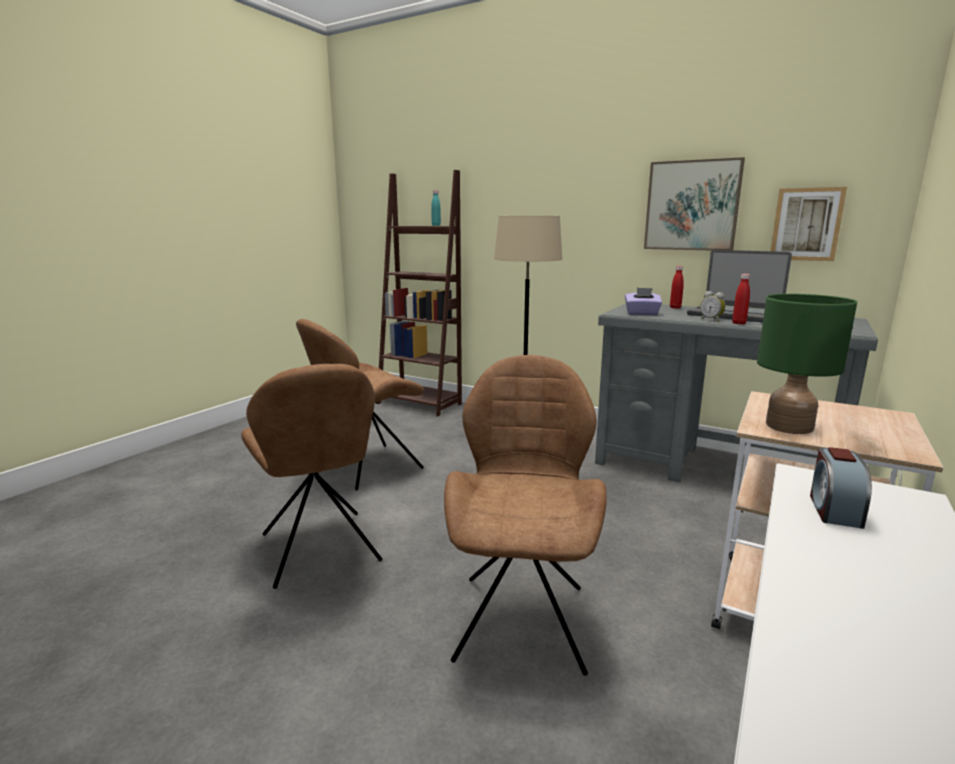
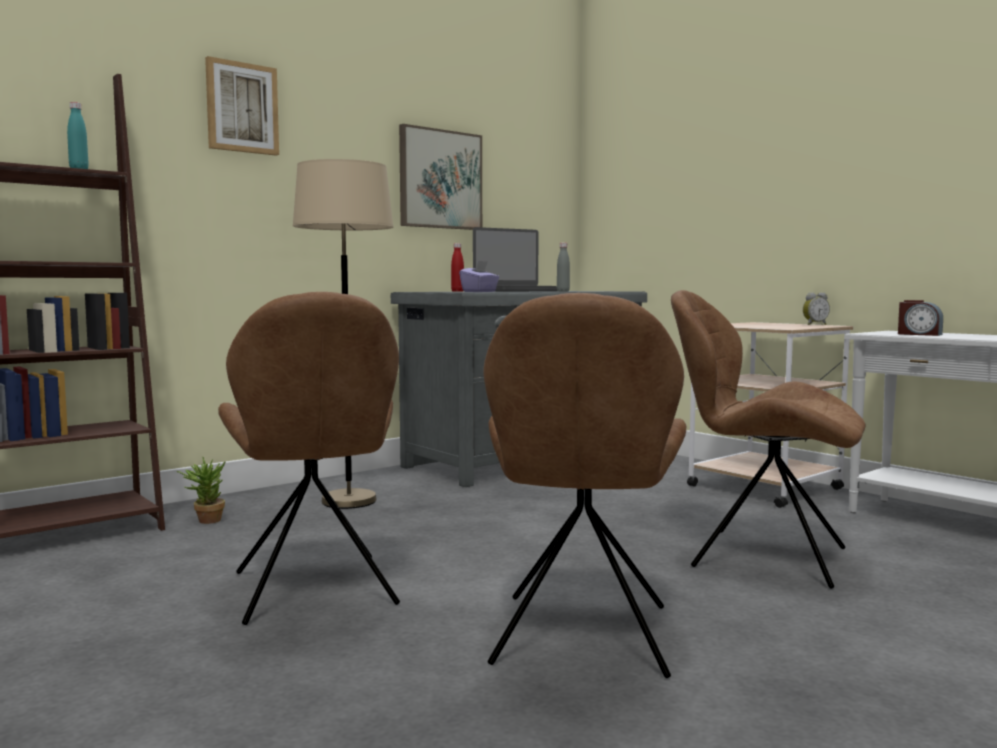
camera: 70 degrees left, 10 degrees down
(321, 550) = (581, 638): brown chair -> brown chair turned 105 degrees clockwise
(457, 419) = (205, 521): none -> potted plant
(711, 320) = (538, 291): alarm clock -> alarm clock (814, 324)
(738, 323) = (563, 291): red bottle -> grey bottle
(788, 426) = (781, 327): green table lamp -> none
(806, 224) = (525, 207): picture -> picture (242, 108)

